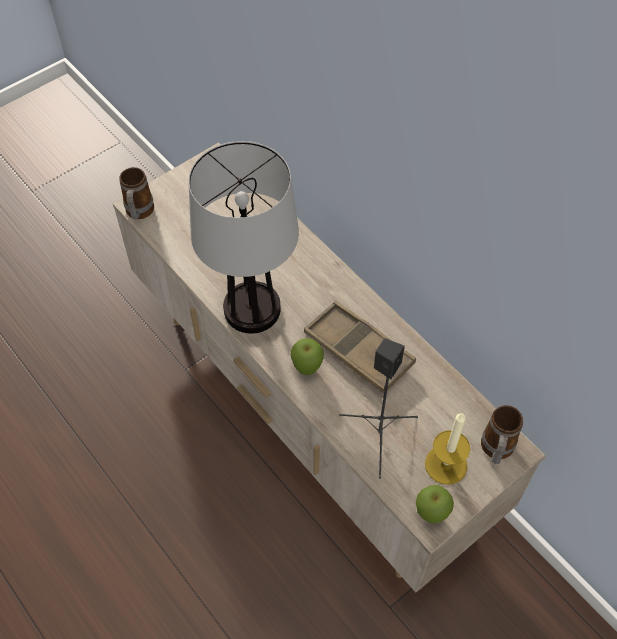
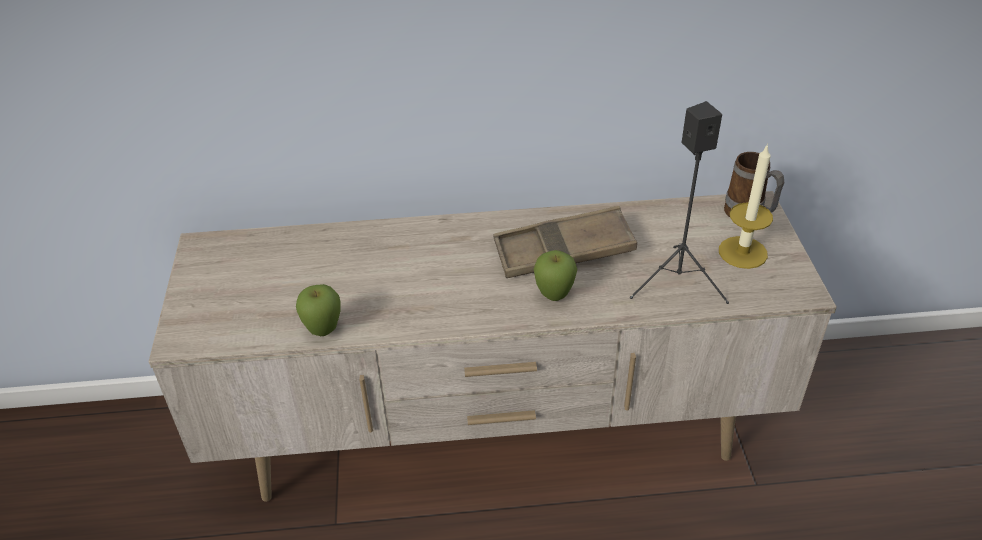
camera: 55 degrees left, 15 degrees down
(139, 214) = (195, 342): mug -> none
(251, 308) = (435, 305): table lamp -> none
(430, 515) = (793, 287): apple -> apple (323, 332)

